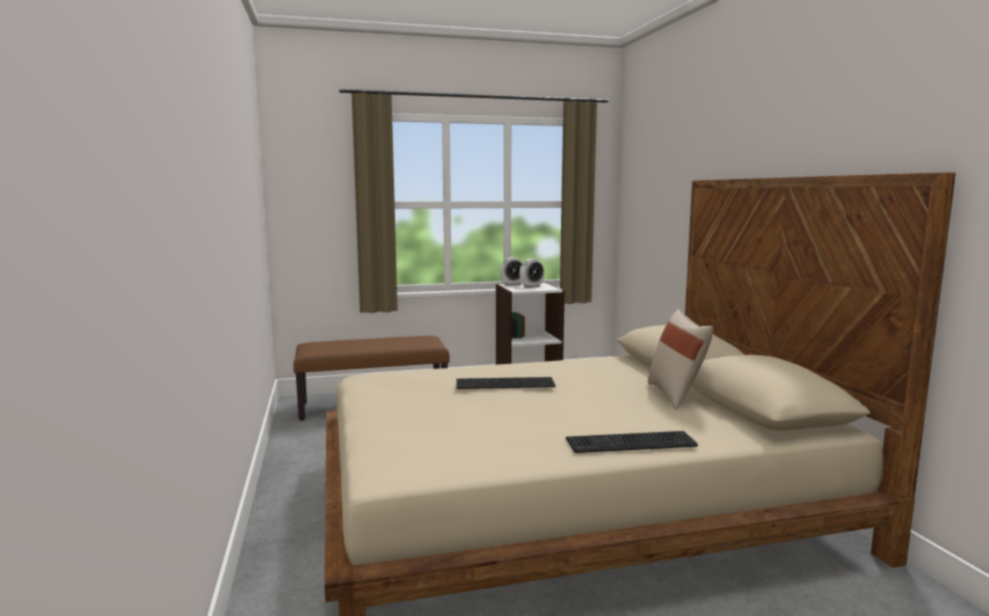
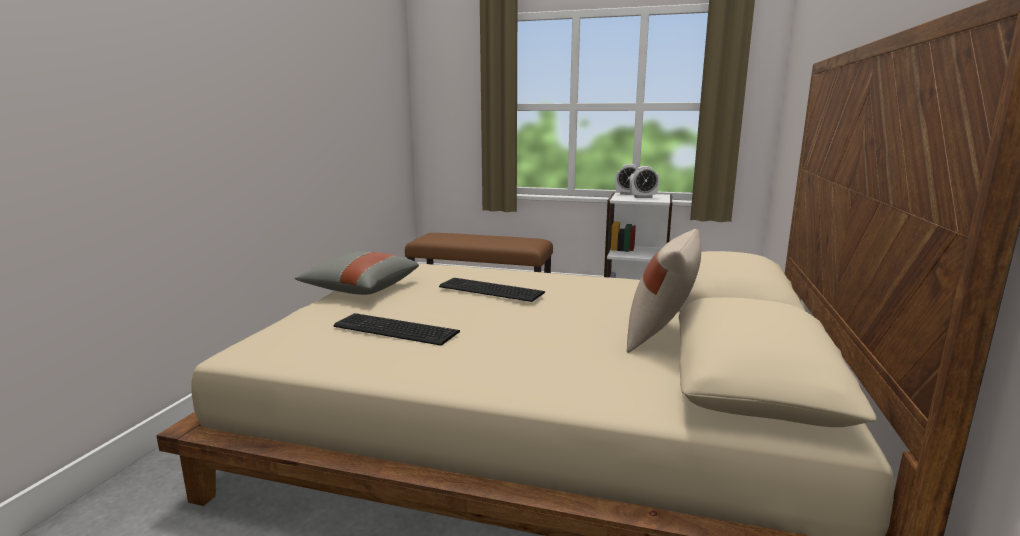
camera: 30 degrees right, 5 degrees up
(378, 404) = (360, 289): none -> grey pillow
(632, 443) = (502, 378): keyboard -> keyboard (396, 330)

